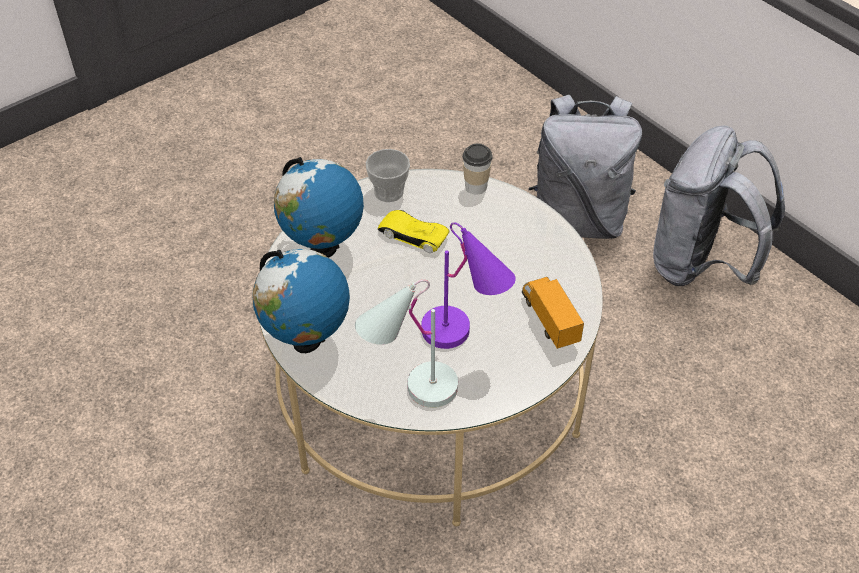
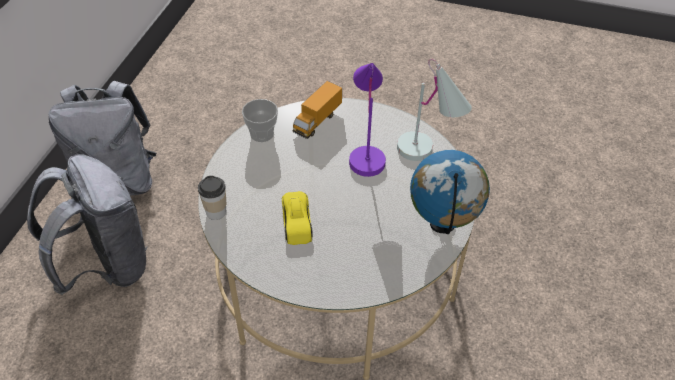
camera: 125 degrees left, 0 degrees up
(323, 249) = (356, 267): globe -> none
(388, 192) = (261, 262): cup -> cup (262, 134)

